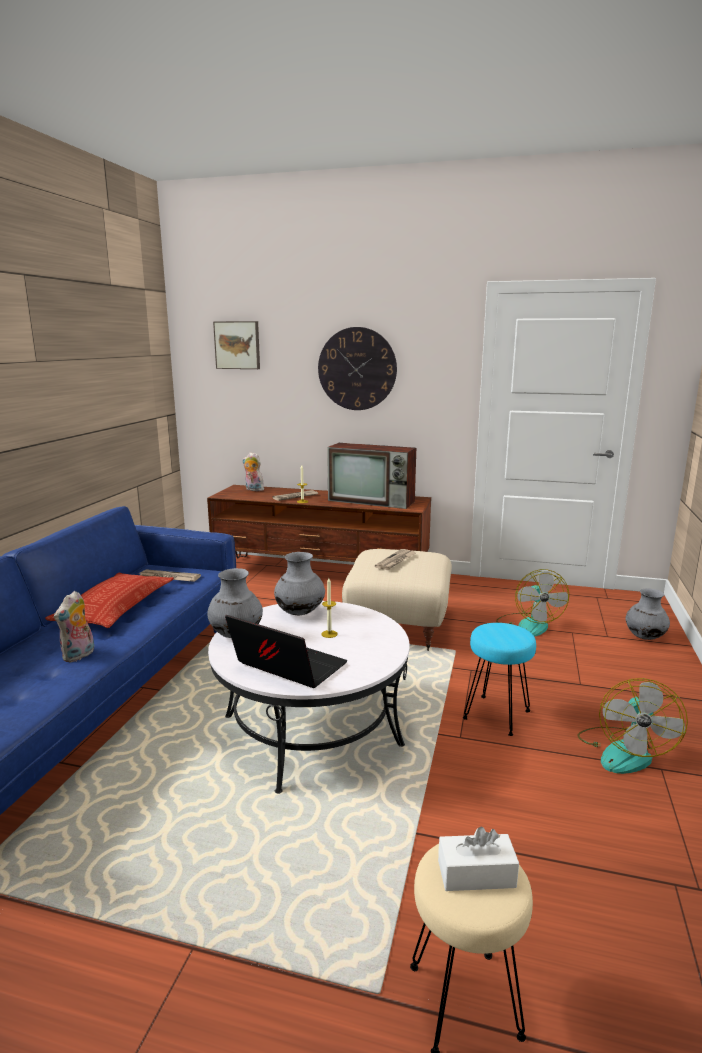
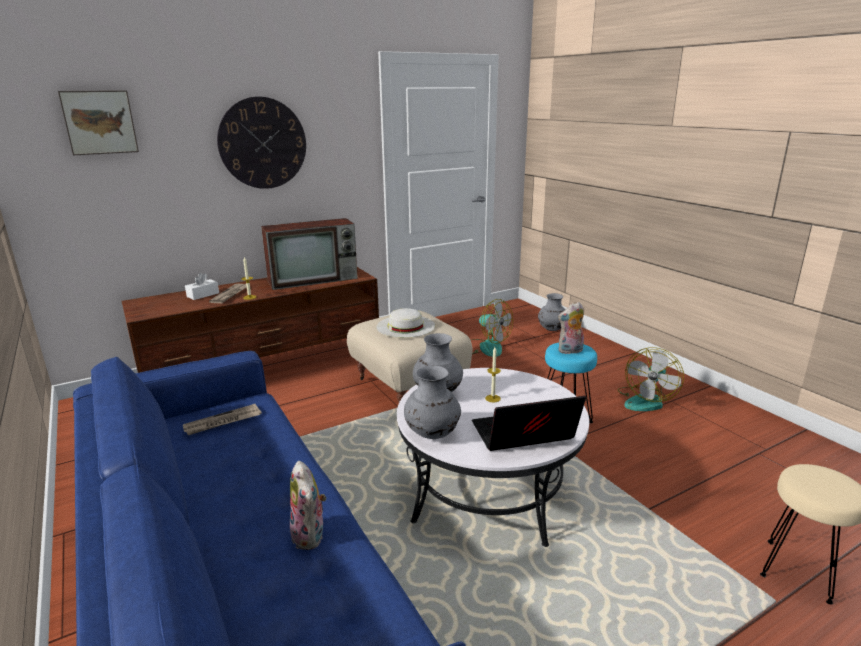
camera: 45 degrees left, 5 degrees up
(115, 607) = (230, 476): pillow -> none
(253, 489) = (163, 300): plush toy -> plush toy (570, 351)
(396, 561) = (405, 326): newspaper -> white hat
(476, 874) = (824, 481): white tissue box -> white tissue box (203, 295)
(624, 751) = (645, 400): fan -> fan turned 60 degrees clockwise

